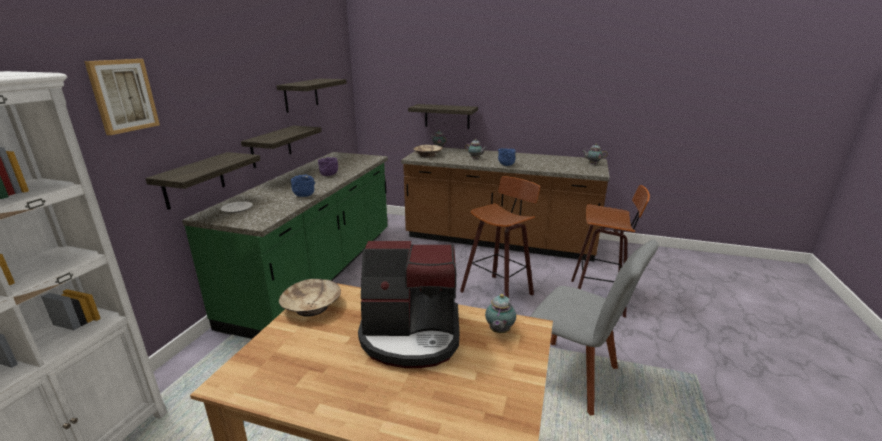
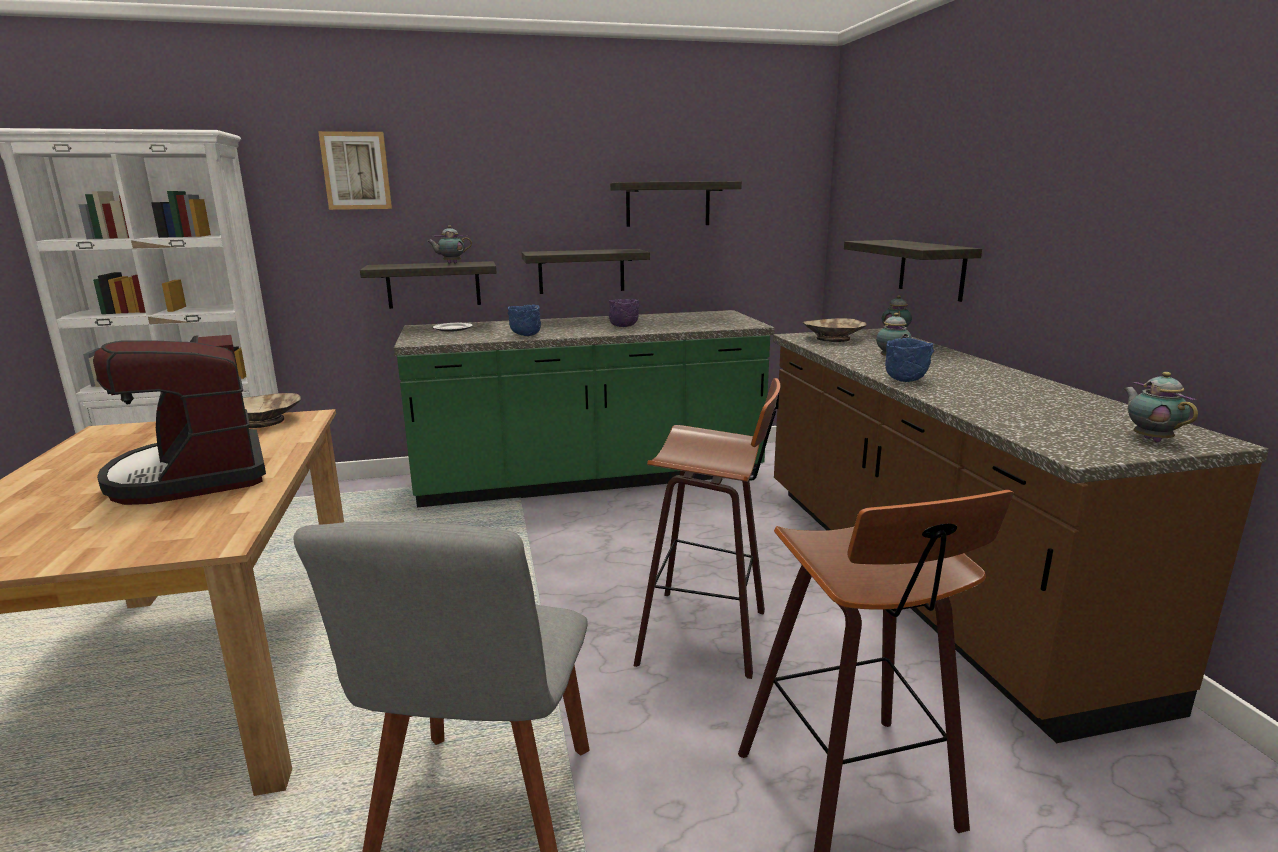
camera: 60 degrees right, 5 degrees down
(499, 331) = (203, 521): teapot -> teapot (451, 263)

